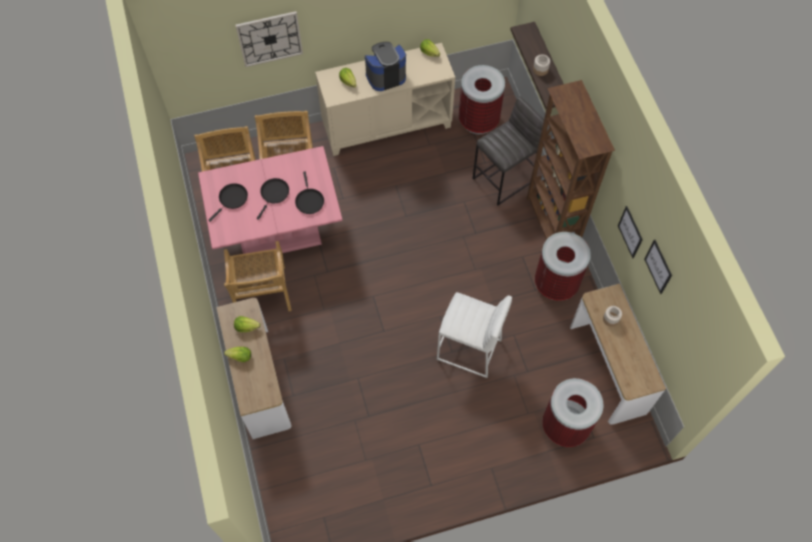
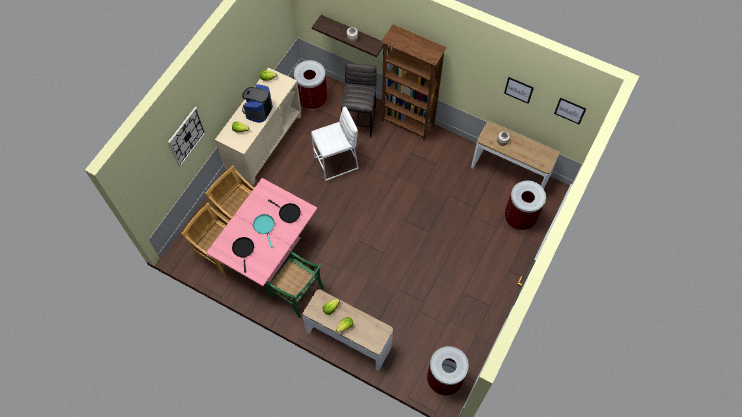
camera: 45 degrees left, 0 degrees up
(262, 294) = (297, 293): beige chair -> green chair
(274, 194) = (264, 226): black frying pan -> turquoise frying pan
(469, 350) = (437, 223): white stool -> white stool (337, 163)
(555, 284) = (442, 152): trash can -> trash can (444, 379)
(630, 232) = (482, 86): picture -> picture (570, 110)

